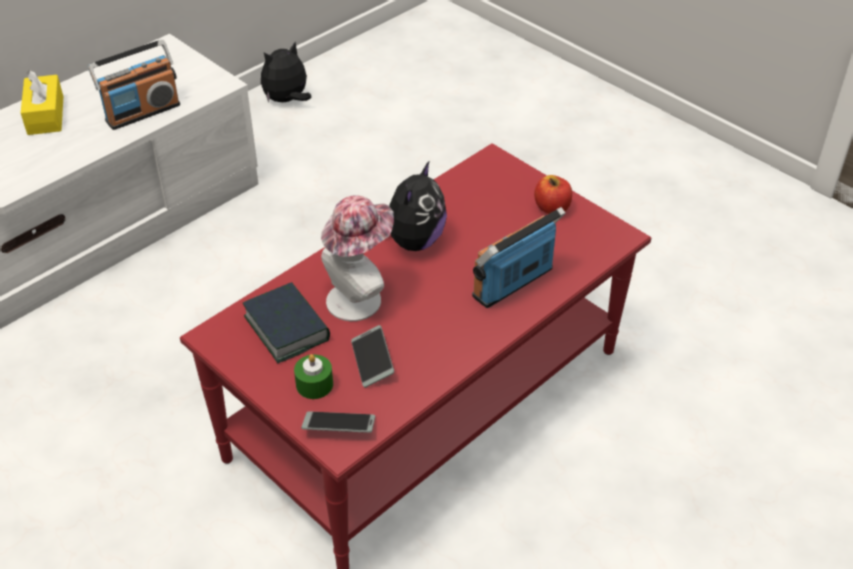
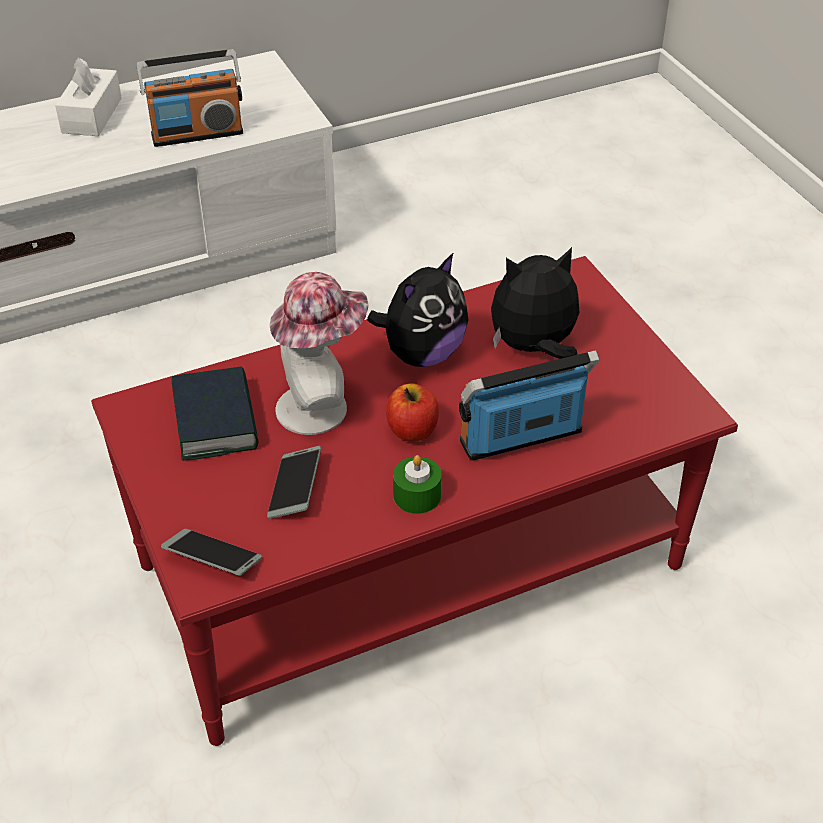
camera: 20 degrees right, 0 degrees up
(45, 115) = (92, 115): yellow tissue box -> white tissue box
(287, 100) = (415, 162): plush toy -> plush toy (533, 348)
(314, 384) = (211, 498): green candle -> green candle (417, 495)
(552, 208) = (621, 354): apple -> apple (412, 430)

